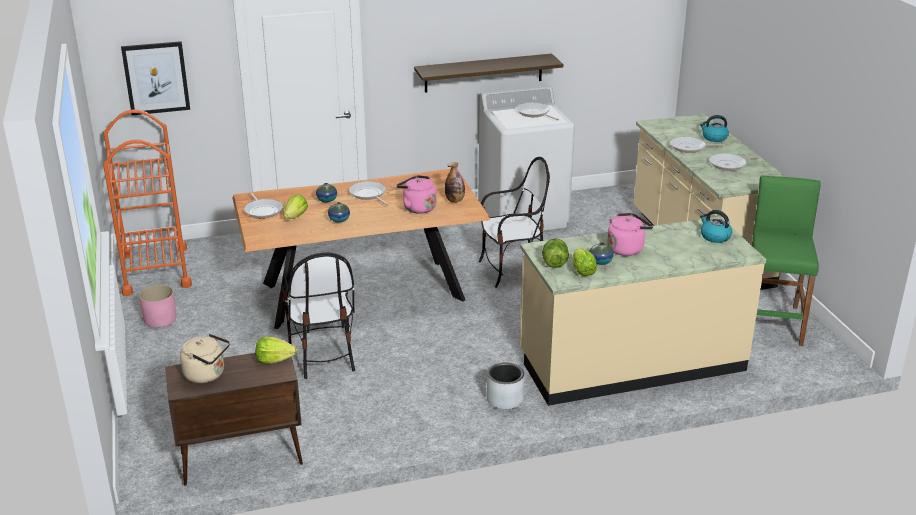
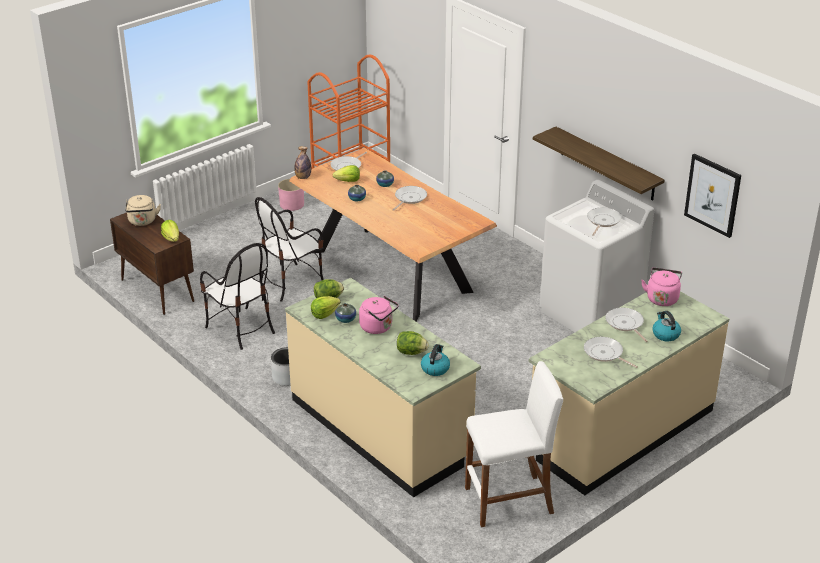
camera: 65 degrees right, 5 degrees up
(156, 78) = (400, 40): picture -> picture (713, 195)
(417, 208) = (404, 225): pink kettle -> pink kettle (662, 298)
(455, 200) = (431, 237): bottle -> bottle (303, 177)
(512, 270) = (484, 332): chair -> chair (240, 329)
(681, 242) = (411, 352): none -> lettuce
(771, 323) = (509, 501): green stool -> white stool

